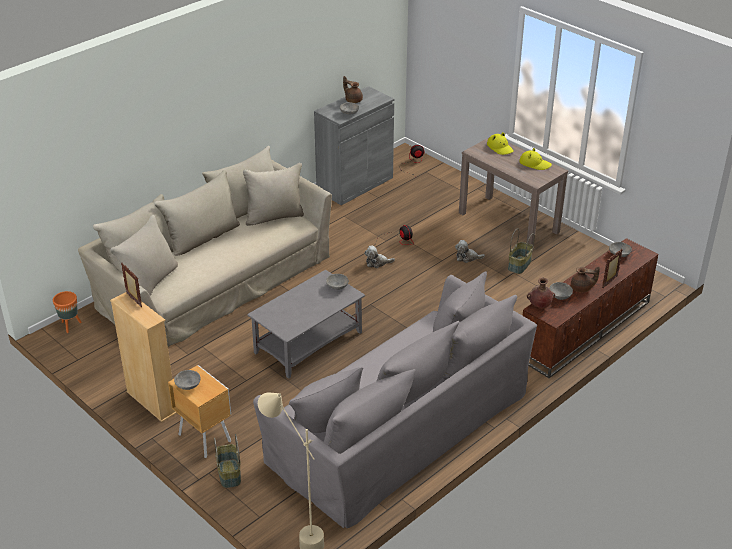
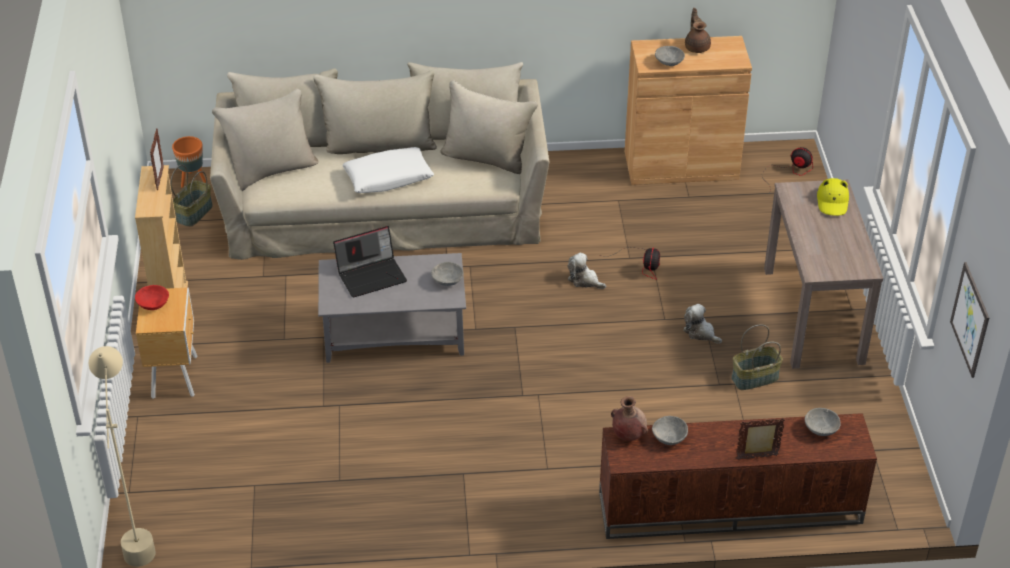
camera: 40 degrees right, 5 degrees up
(187, 385) = (152, 304): grey bowl -> red bowl
(228, 473) = (153, 429): basket -> basket (194, 213)
(232, 252) = (388, 178): none -> white pillow
(290, 305) = (372, 275): none -> laptop
(355, 184) = (681, 165): grey cabinet -> brown cabinet
(398, 425) = (372, 485): grey sofa -> none
(534, 164) = (849, 246): yellow hat -> none
(581, 288) = (710, 444): brown teapot -> none
(673, 151) = (970, 319): none -> picture

